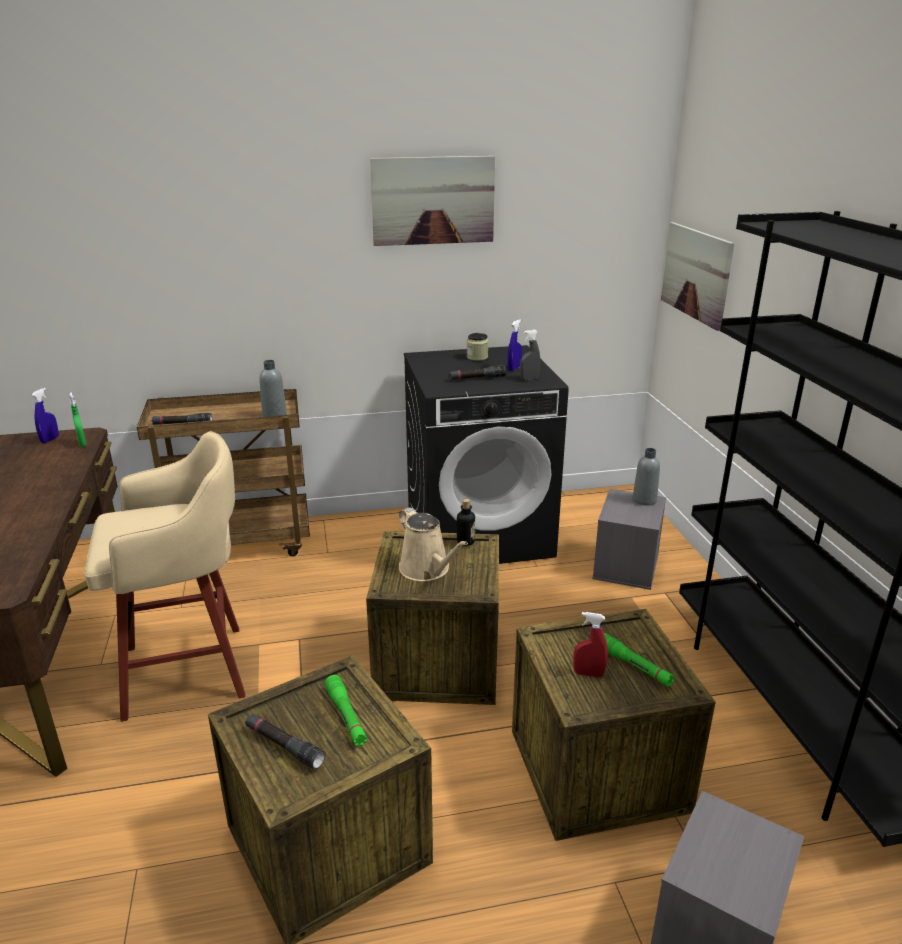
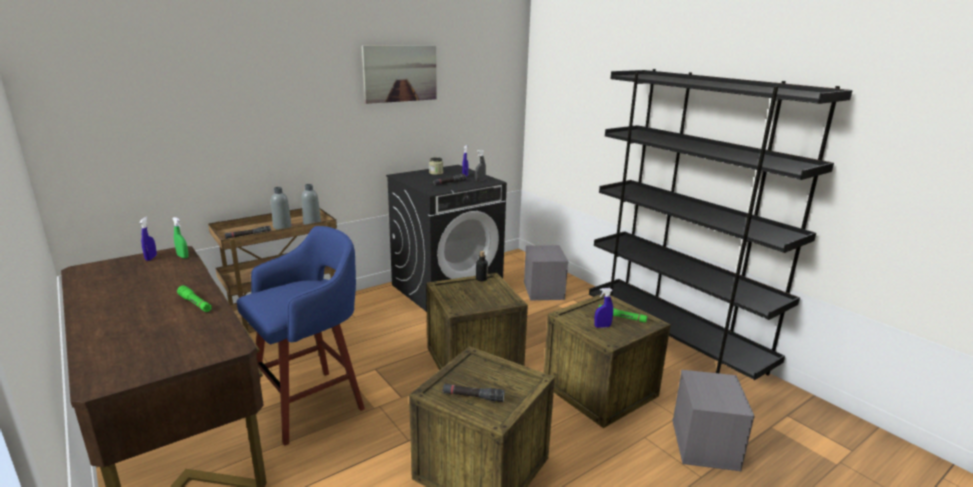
camera: 25 degrees left, 5 degrees down
(190, 670) = (312, 404): beige stool -> blue stool
(346, 716) = (494, 375): green flashlight -> green flashlight (195, 304)
(427, 569) = (471, 297): beige watering can -> none
(588, 674) = (602, 326): red spray bottle -> blue spray bottle
(644, 500) = (549, 248): grey bottle -> grey bottle (282, 227)
(696, 273) = (554, 113): picture -> none

